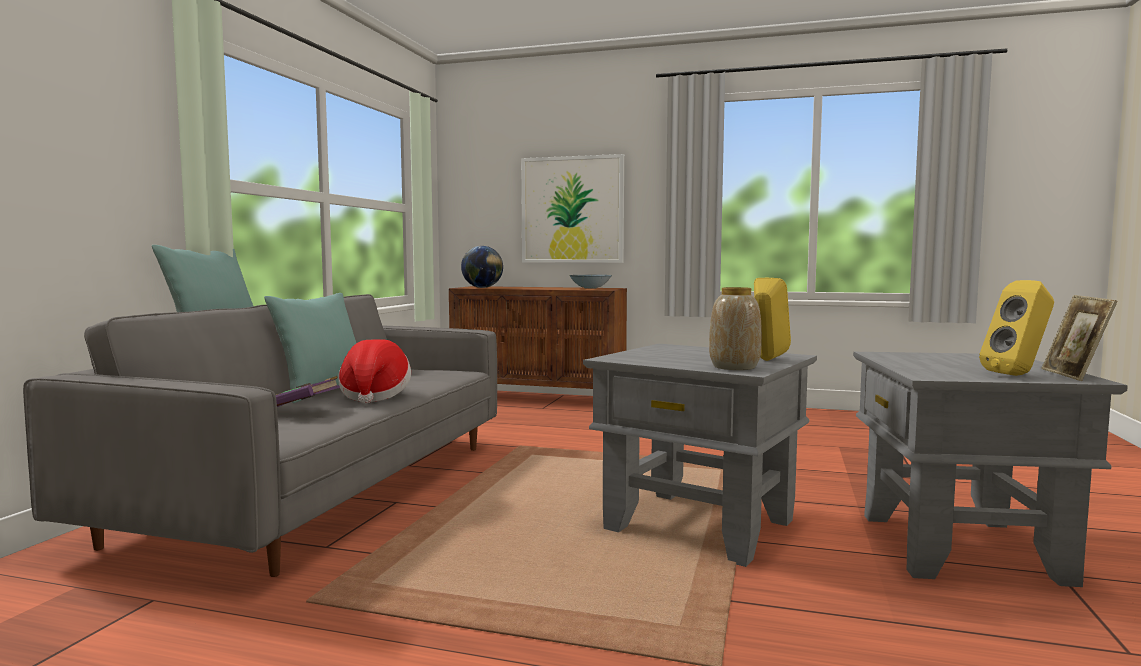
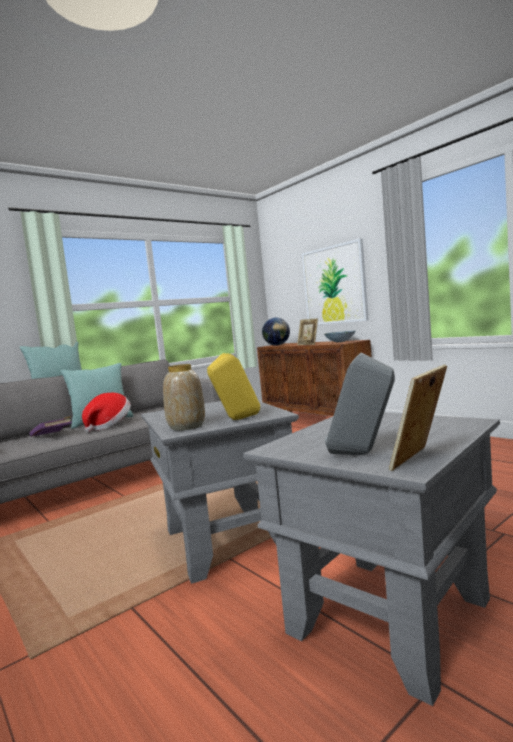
camera: 35 degrees right, 0 degrees up
(547, 288) = (308, 344): none -> picture frame
(1018, 375) = (362, 454): yellow speaker -> grey speaker

